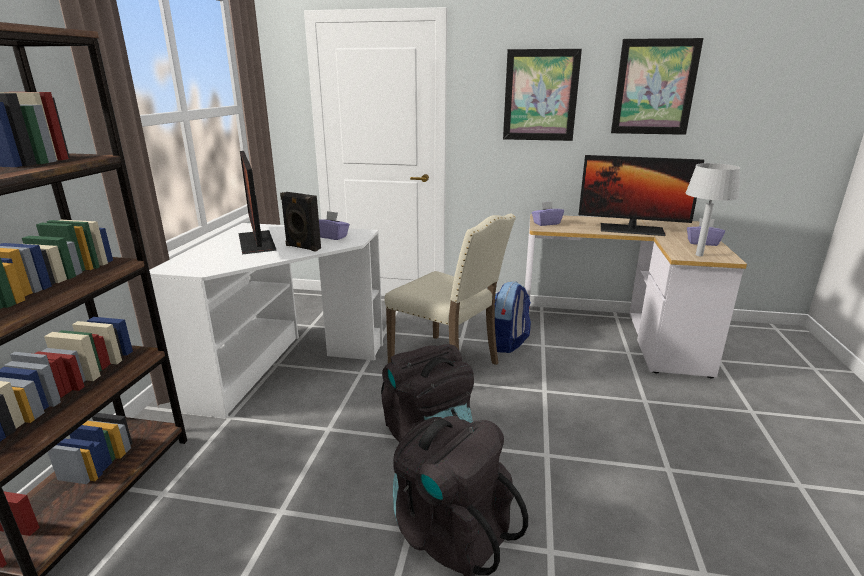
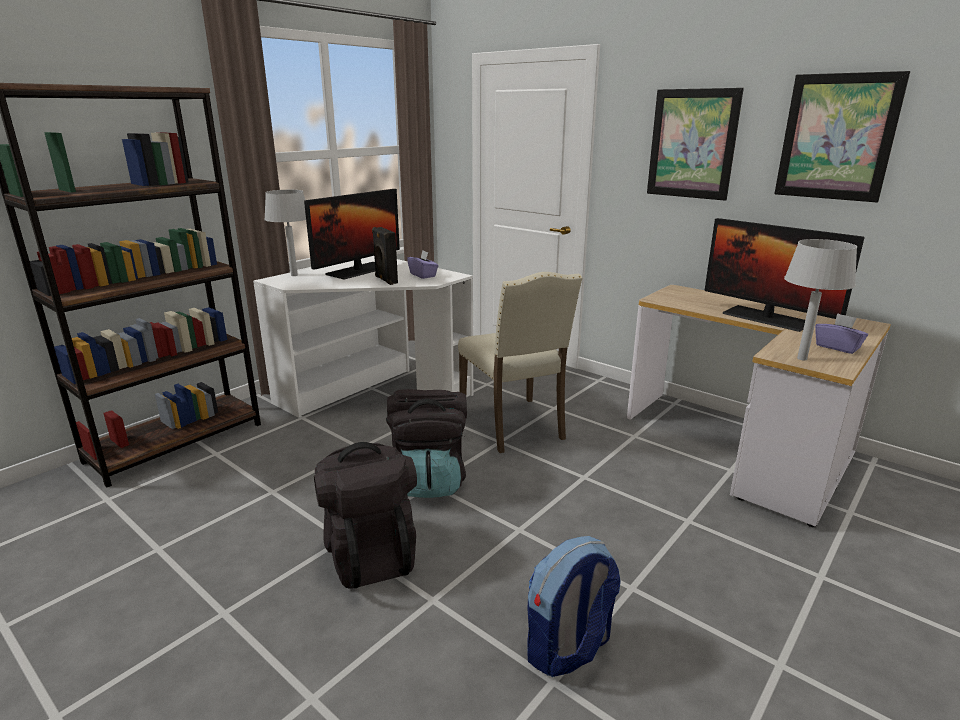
camera: 30 degrees right, 0 degrees up
(187, 258) = (293, 275): none -> grey table lamp
(256, 242) = (359, 270): monitor -> monitor turned 150 degrees counterclockwise
(508, 343) = (597, 424): backpack -> backpack (568, 649)
(546, 223) = (670, 296): purple tissue box -> none

